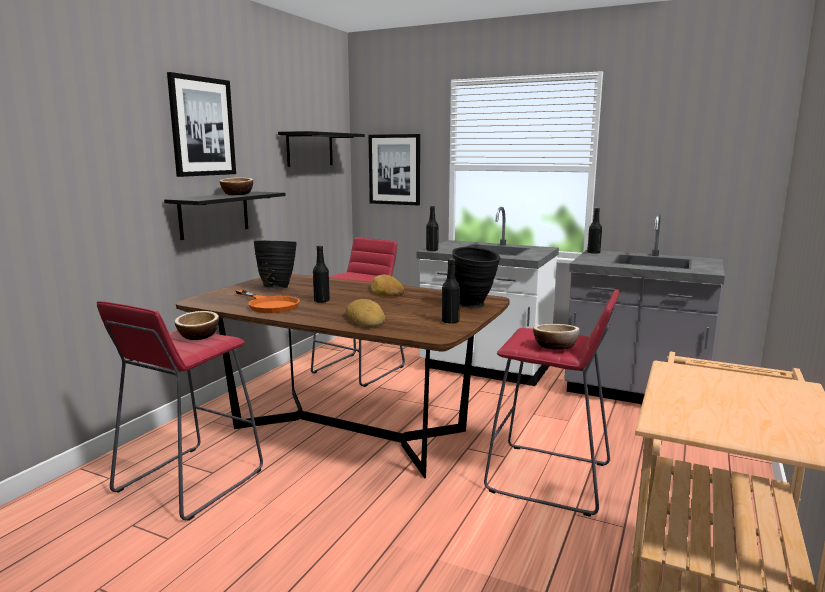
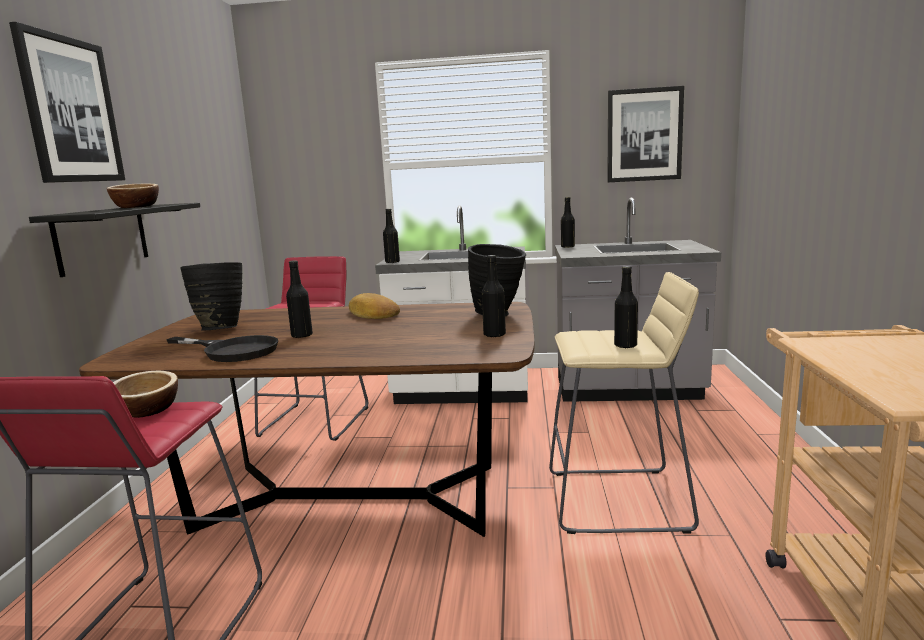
camera: 20 degrees left, 0 degrees up
(269, 305) = (232, 350): orange frying pan -> black frying pan
(310, 149) = (207, 150): black shelf -> none
(366, 319) = (389, 348): bread -> none
(394, 169) = (312, 174): picture -> picture (644, 135)
(549, 478) = (618, 501): red stool -> beige stool
(555, 347) = (625, 346): bowl -> black bottle

